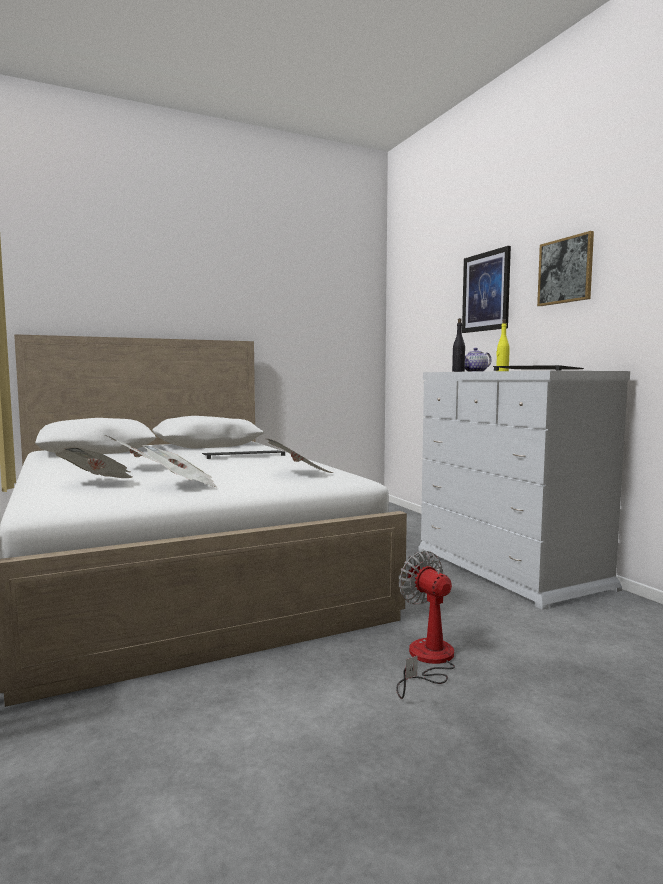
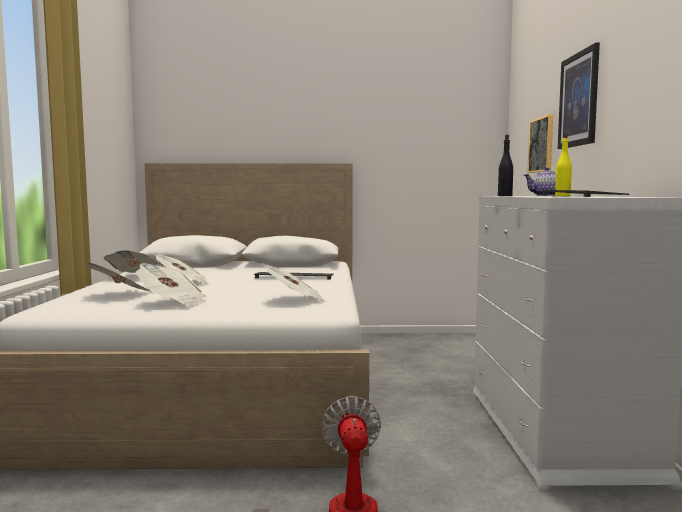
camera: 25 degrees right, 0 degrees up
(59, 466) = (133, 277): none -> newspaper
(565, 270) = (644, 68): picture -> picture (541, 145)

